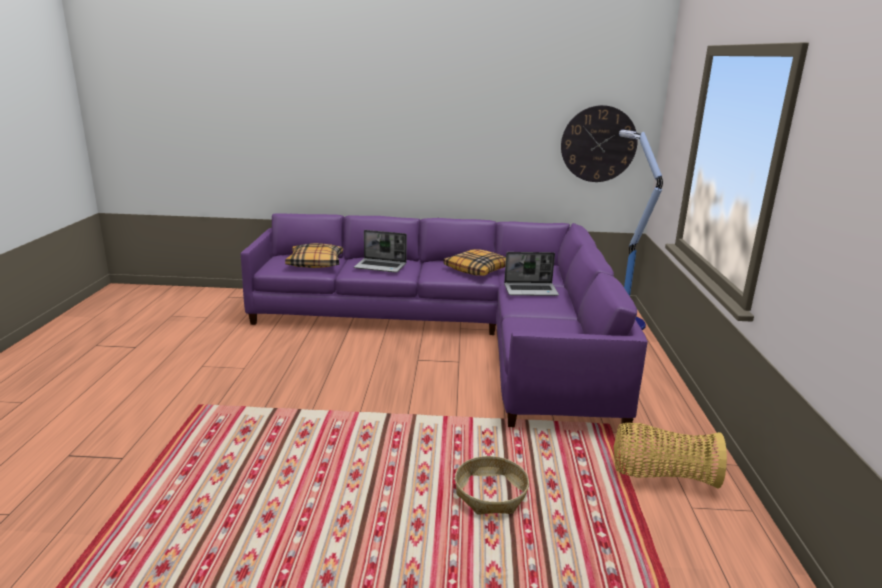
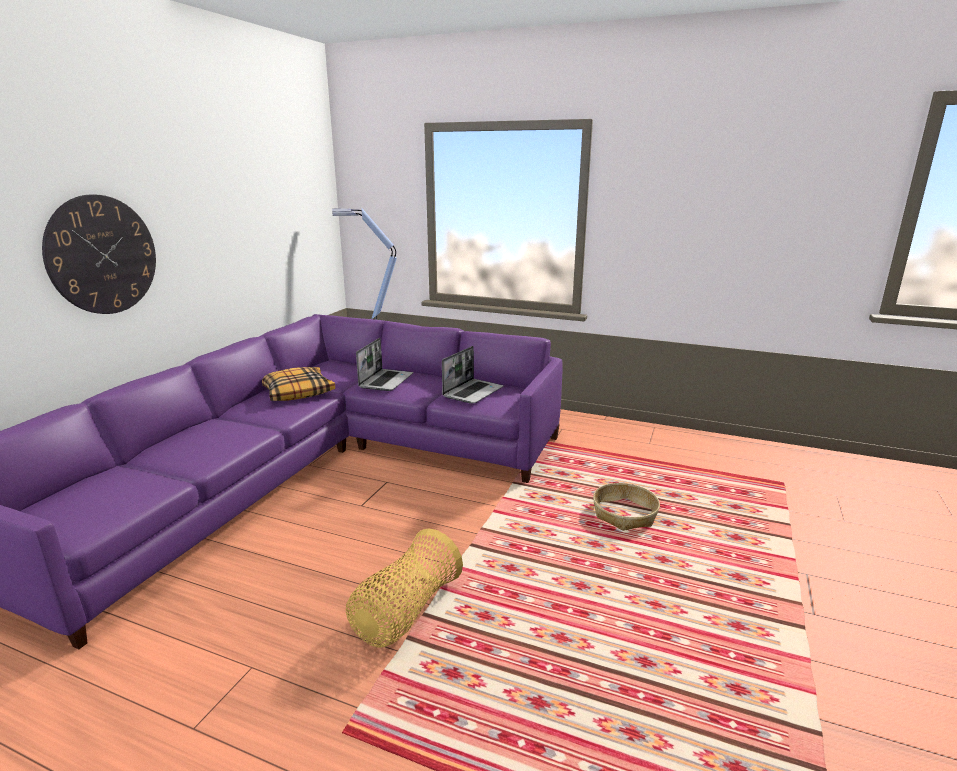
camera: 70 degrees left, 0 degrees up
(315, 263) = (122, 486): pillow -> none
(381, 266) = (214, 439): laptop -> laptop (473, 392)
(598, 144) = (304, 228): wall clock -> wall clock (102, 255)
(661, 475) = (613, 442): basket -> basket (405, 612)

